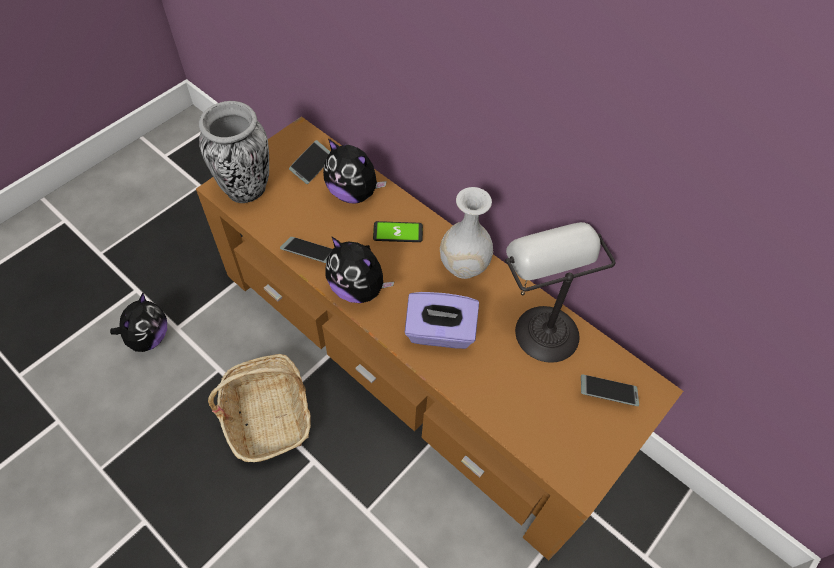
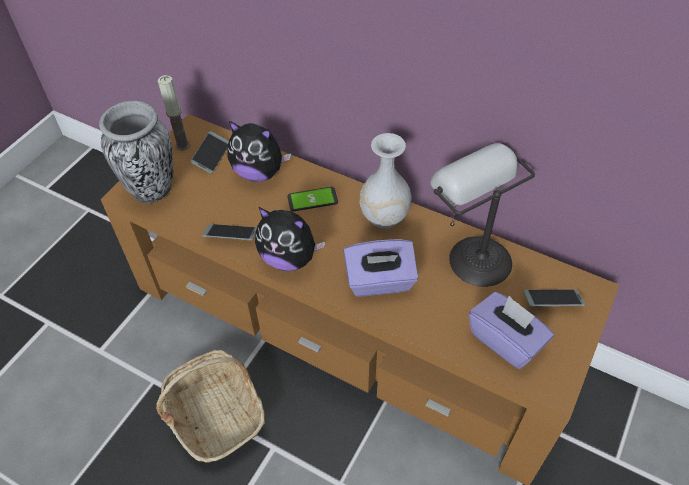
camera: 10 degrees left, 5 degrees down
(148, 338) = (72, 366): plush toy -> none
(287, 148) = (182, 145): none -> candle
(547, 422) = (505, 340): none -> purple tissue box

